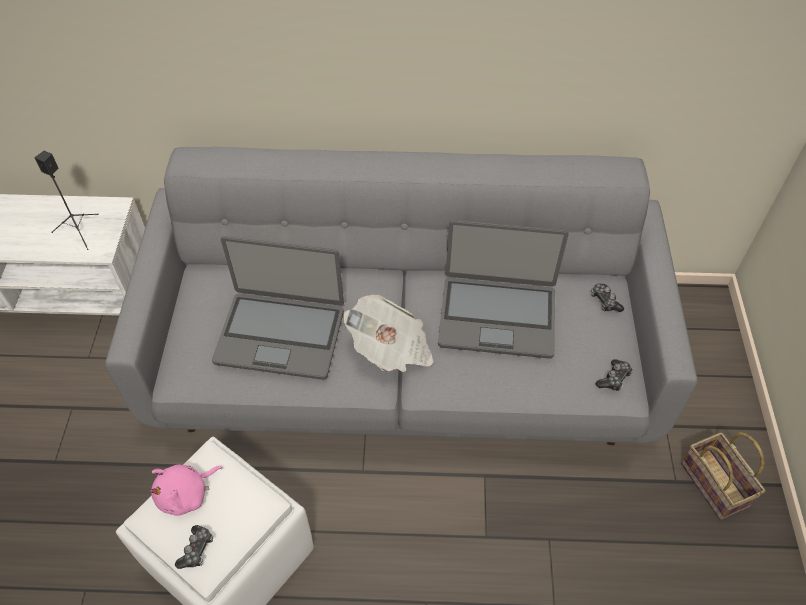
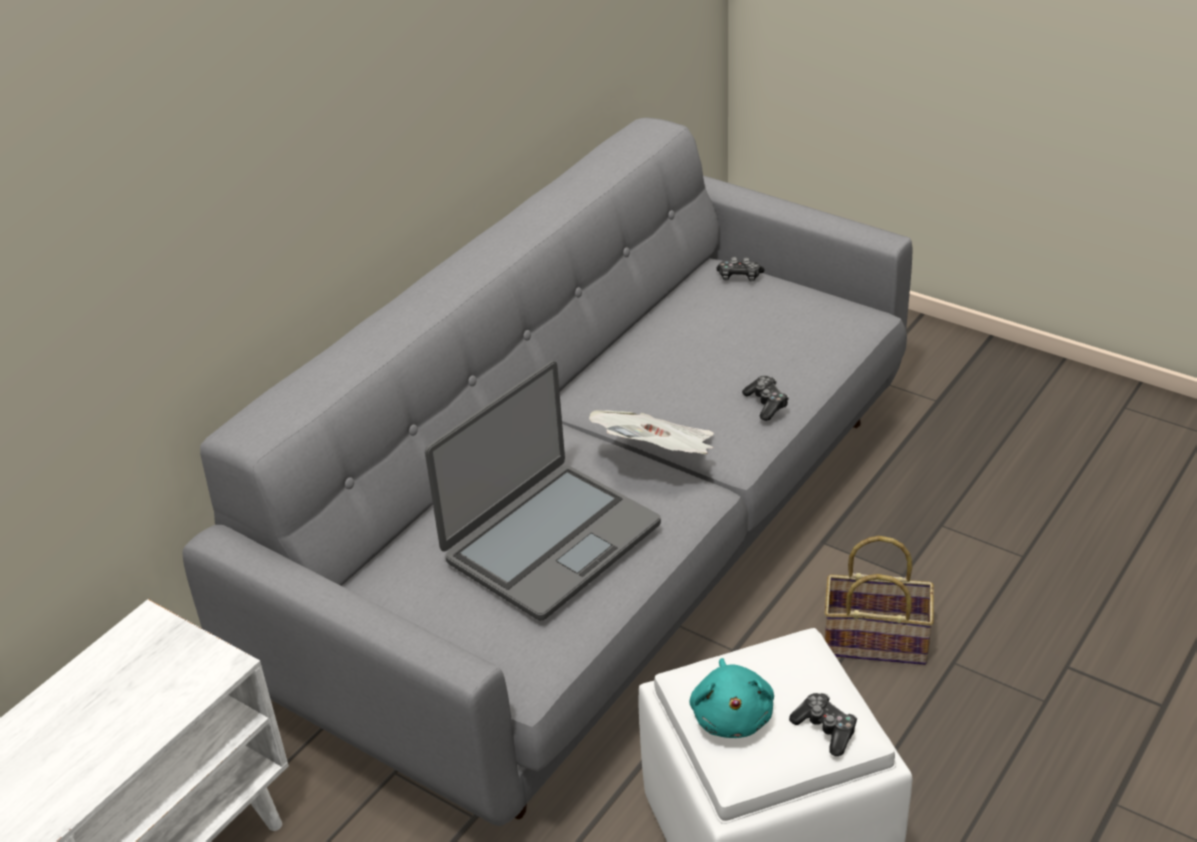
camera: 55 degrees left, 15 degrees down
(79, 232) = (153, 681): black speaker -> none
(186, 494) = (732, 715): pink plush toy -> turquoise plush toy
(497, 316) = (691, 354): laptop -> none
(614, 379) = (844, 312): game controller -> game controller (766, 404)
(716, 485) = (962, 376): basket -> basket (878, 640)

